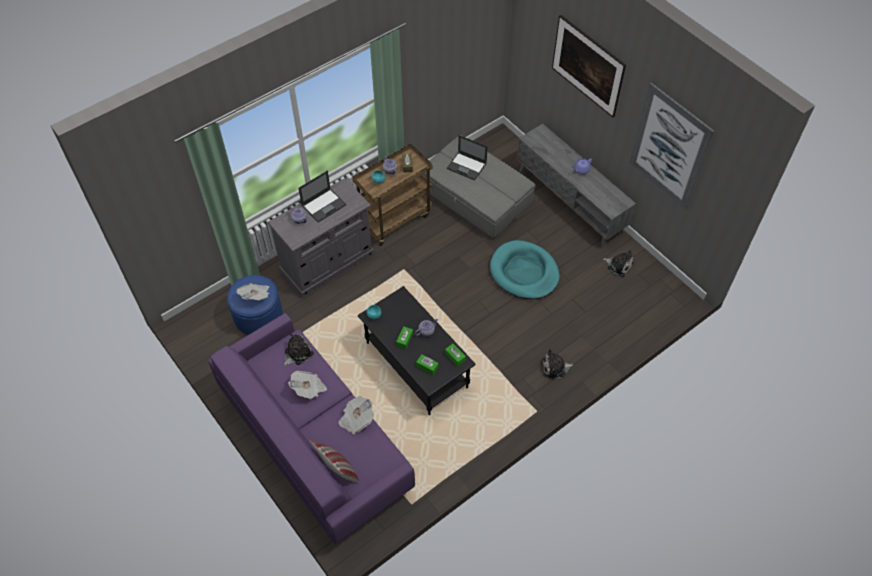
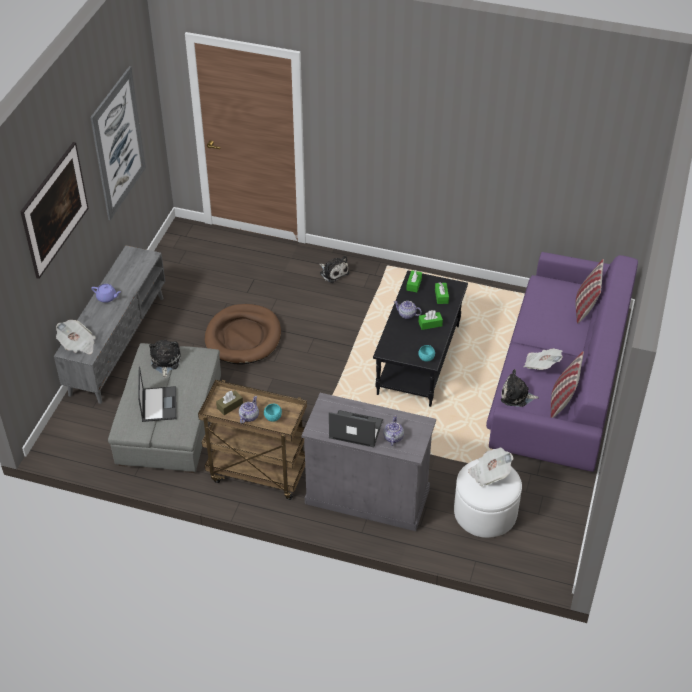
camera: 125 degrees left, 10 degrees down
(258, 315) = (485, 512): blue ottoman -> white ottoman
(267, 378) = (562, 400): none -> pillow
(356, 419) = (533, 319): newspaper -> newspaper (77, 345)
(524, 272) = (243, 337): turquoise dog bed -> brown dog bed
(618, 265) = (178, 279): plush toy -> plush toy (165, 362)

